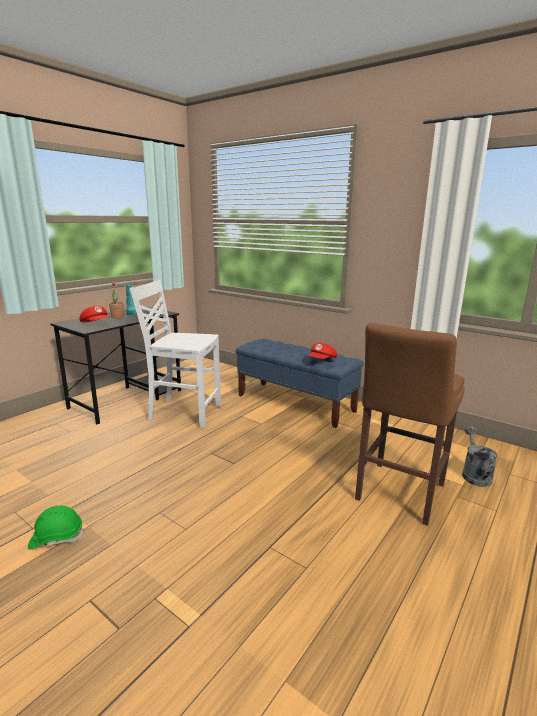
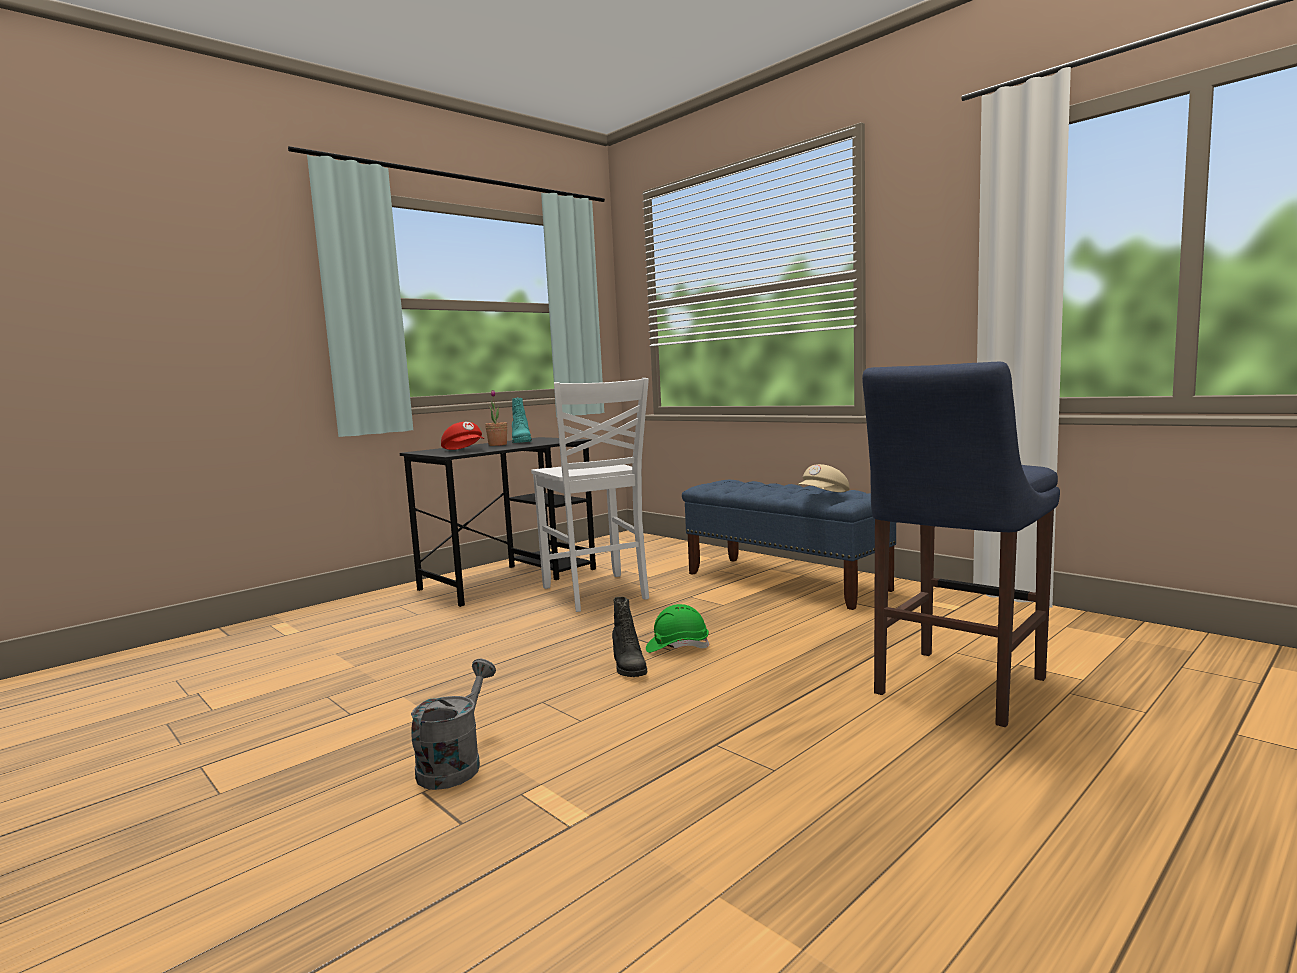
camera: 10 degrees right, 10 degrees down
(56, 538) = (383, 725): green hard hat -> green hard hat (677, 647)
(184, 413) = (596, 593): white chair -> white chair turned 135 degrees counterclockwise
(210, 480) = (628, 667): none -> black boot
(322, 360) = (823, 495): red cap -> beige cap
(398, 494) = (955, 688): brown stool -> blue stool
(474, 474) = (1108, 666): grey watering can -> grey watering can (455, 764)

